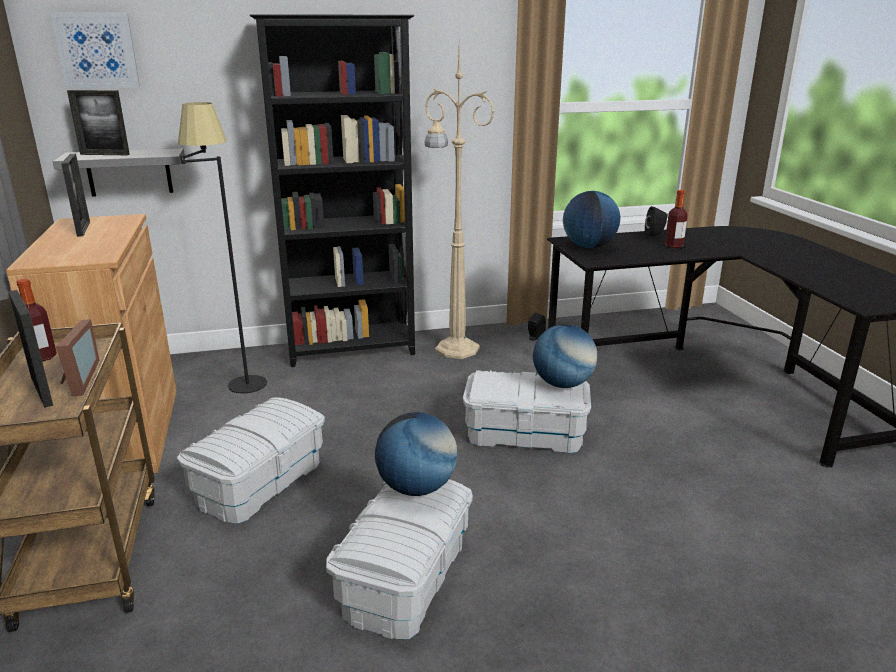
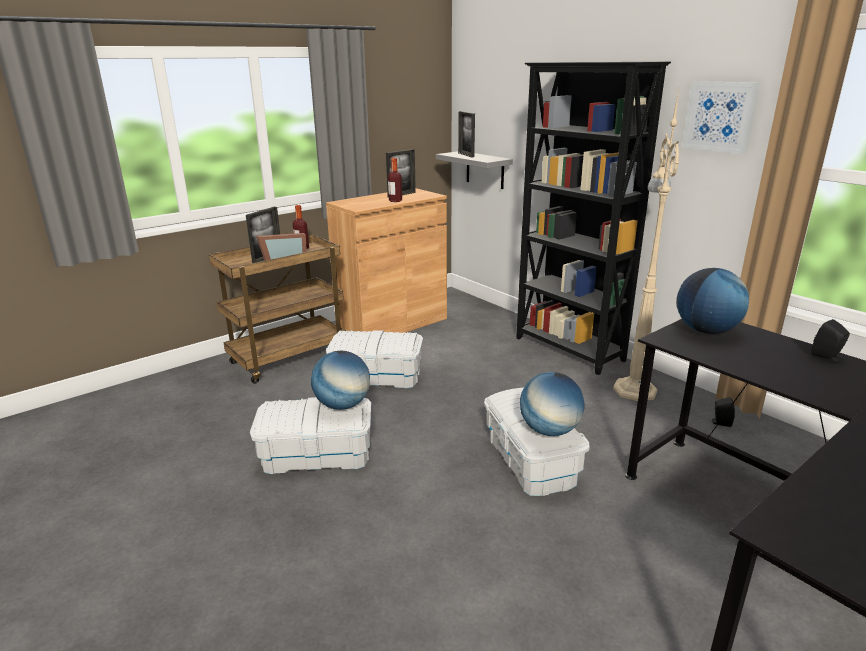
camera: 65 degrees right, 0 degrees up
(97, 50) = (482, 86): picture -> picture (719, 116)
(238, 378) = (482, 328): black floor lamp -> none
(673, 245) = (802, 372): bottle -> bottle (395, 201)

